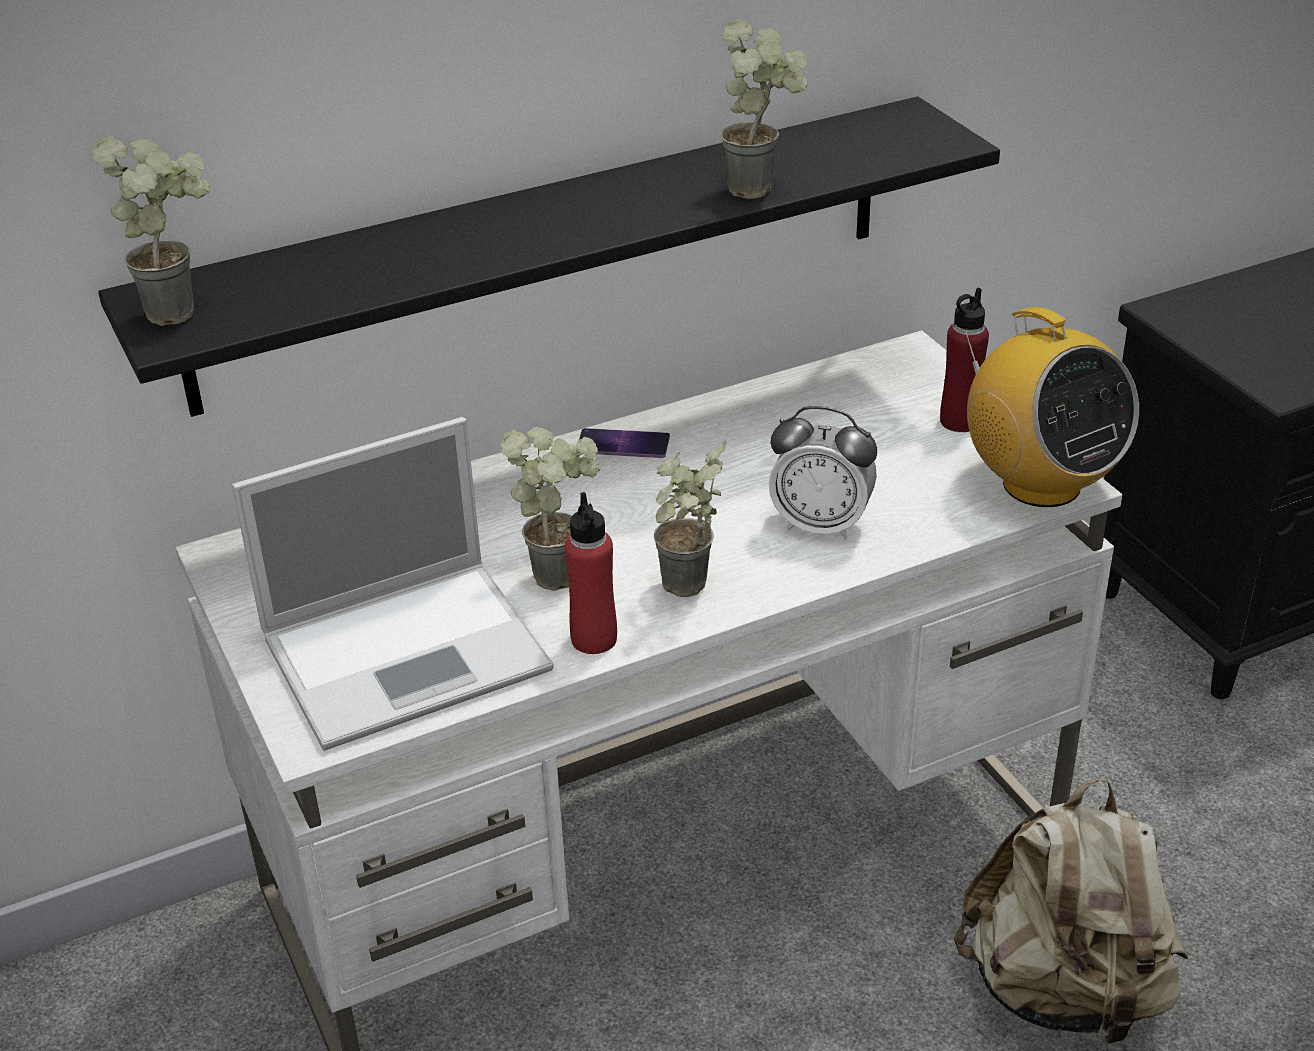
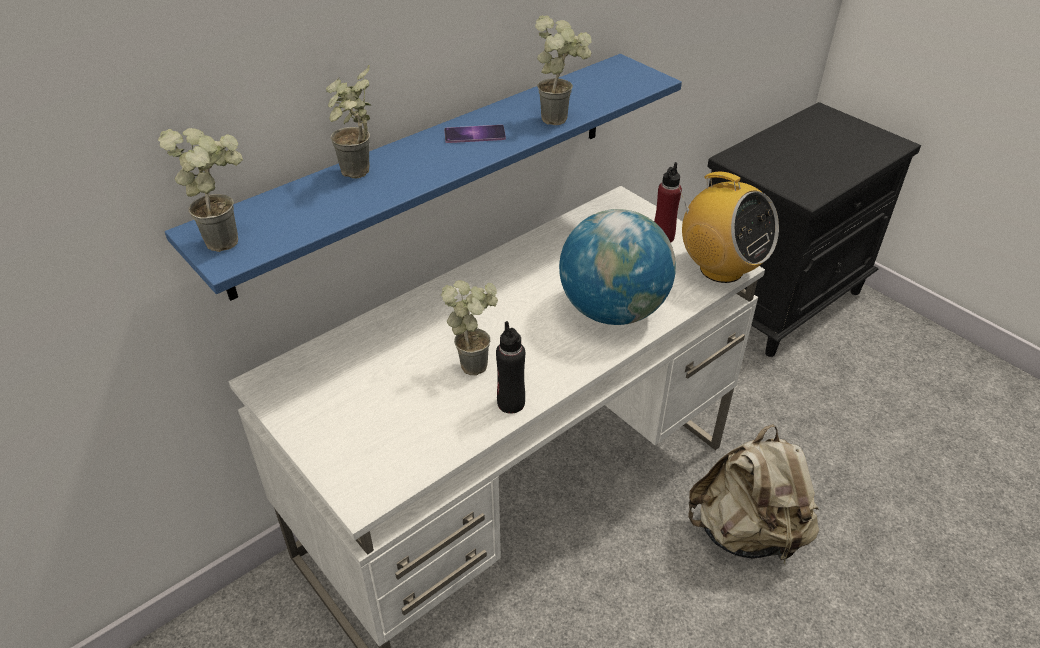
camera: 15 degrees left, 5 degrees up
(411, 651) = (403, 429): laptop -> none
(547, 253) = (431, 169): black shelf -> blue shelf
(594, 639) = (511, 403): red bottle -> black bottle
(623, 444) = (481, 275): phone -> phone (474, 134)
(687, 594) = (554, 365): potted plant -> potted plant (358, 176)
(821, 525) = (613, 310): alarm clock -> globe

